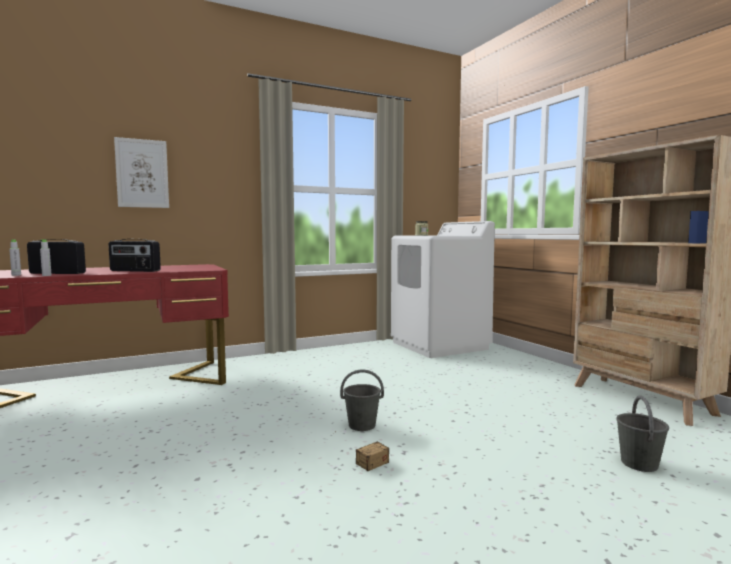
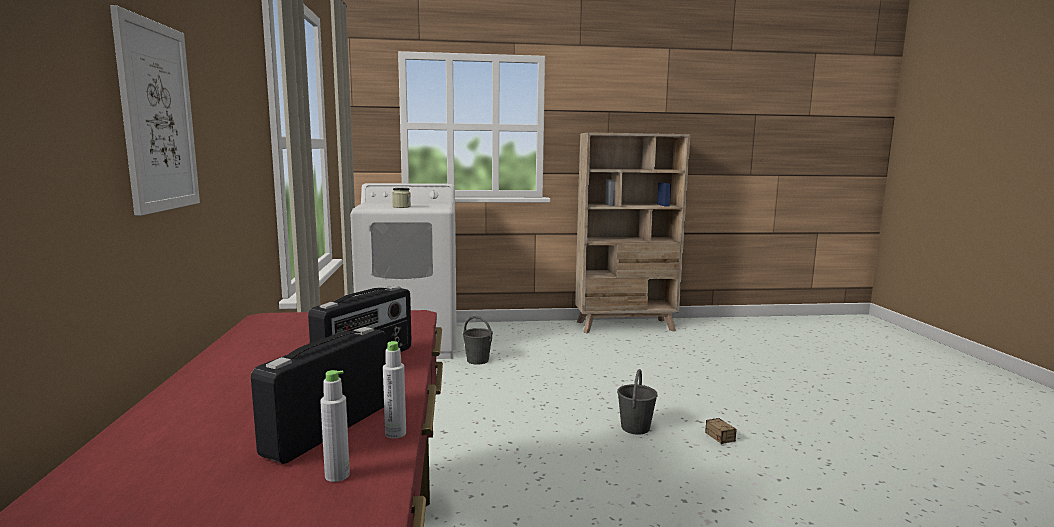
camera: 70 degrees left, 5 degrees up
(639, 464) = (727, 359): grey bucket -> grey bucket (478, 360)

